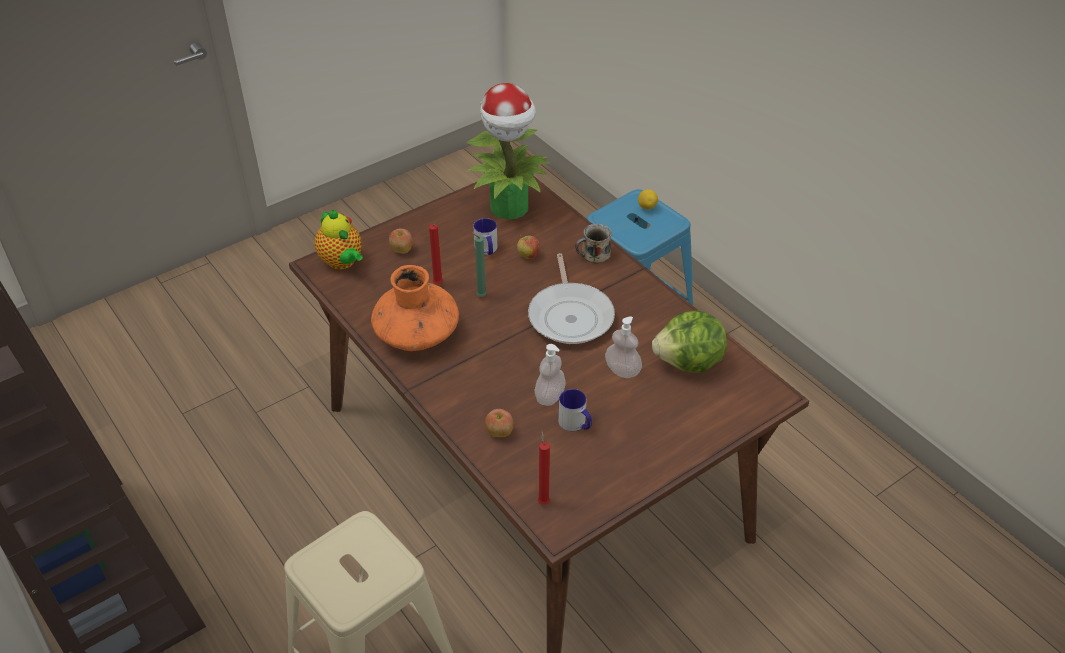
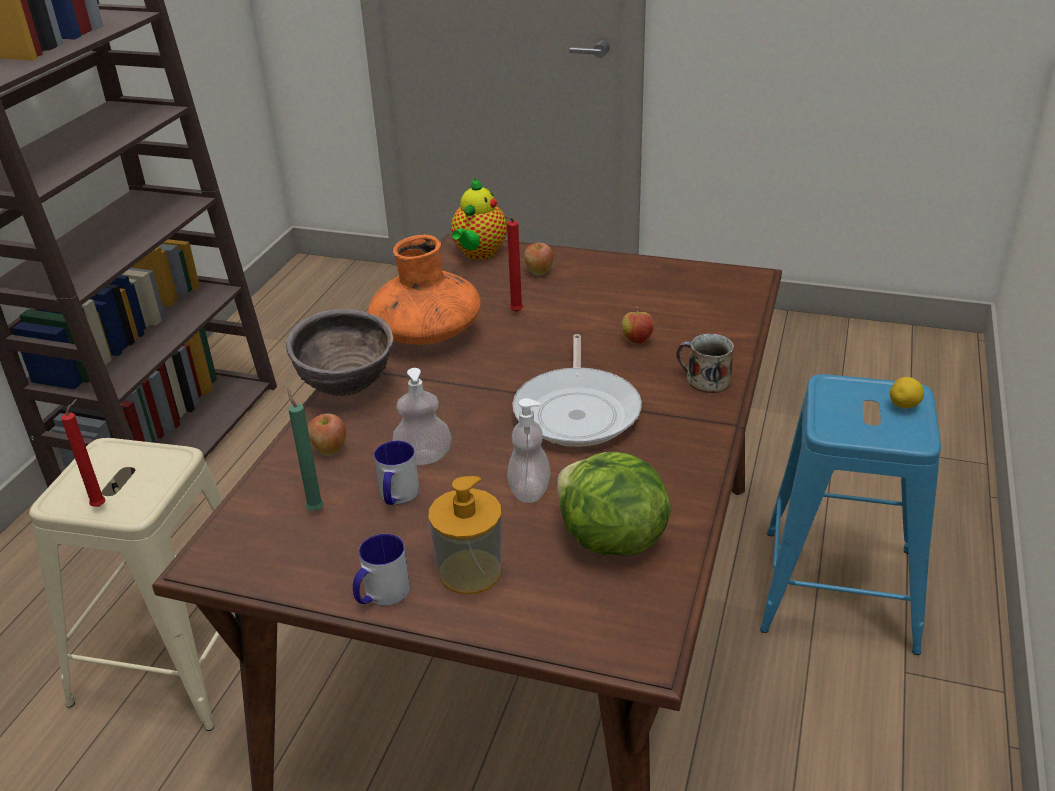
camera: 55 degrees right, 10 degrees down
(440, 397) = (346, 389): none -> brown bowl
(479, 296) = (531, 342): green candle -> green candle (315, 508)
(487, 250) = (609, 314): mug -> mug (381, 595)
(510, 208) = (698, 296): potted plant -> none
(543, 501) = (246, 529): red candle -> red candle (101, 505)
(570, 315) = (578, 411): frying pan -> frying pan turned 45 degrees counterclockwise
(666, 425) = (470, 572): none -> soap dispenser

